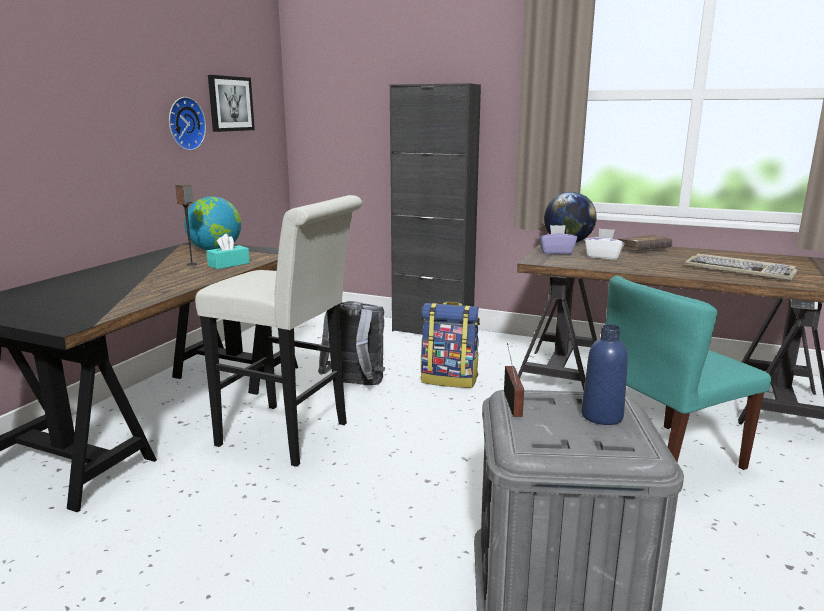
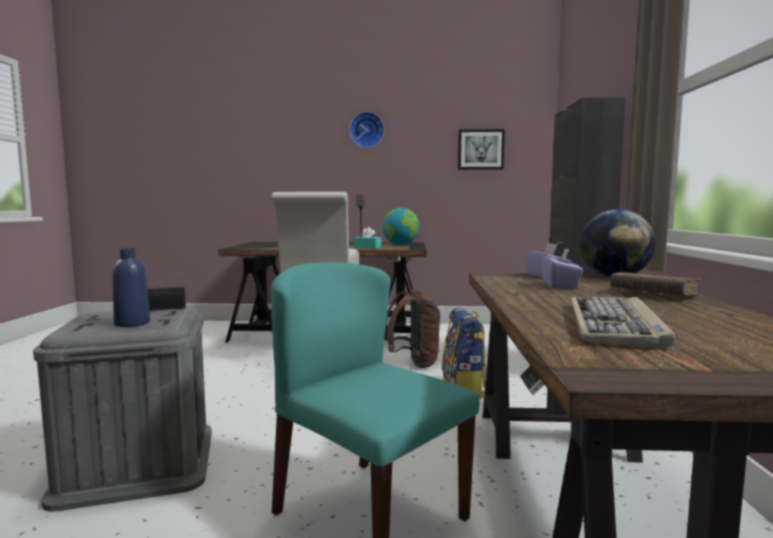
camera: 70 degrees right, 10 degrees down
(184, 123) = (430, 163): wall clock -> wall clock (367, 130)
(355, 385) = (413, 363): grey backpack -> brown backpack
(603, 257) = (560, 285): white tissue box -> purple tissue box

